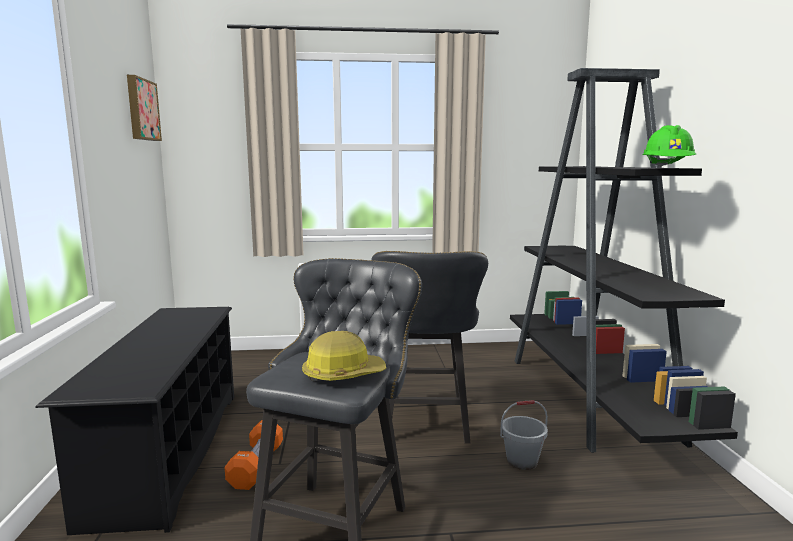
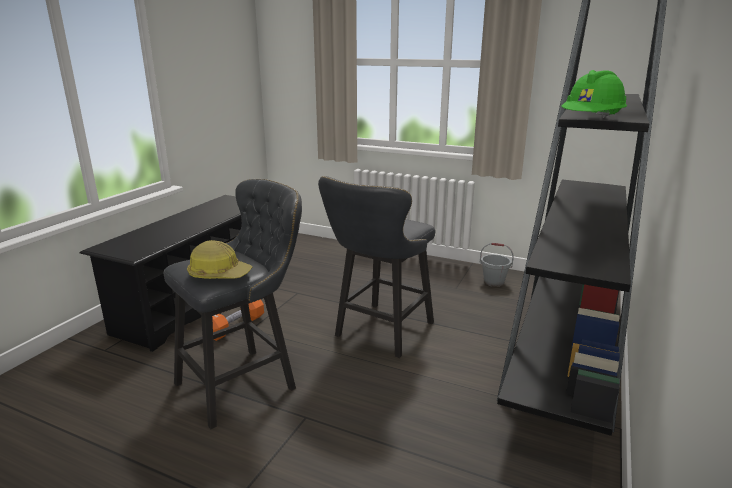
camera: 30 degrees right, 10 degrees up
(141, 110) = (232, 31): picture -> none
(522, 461) = (424, 386): grey bucket -> grey bucket (494, 282)

